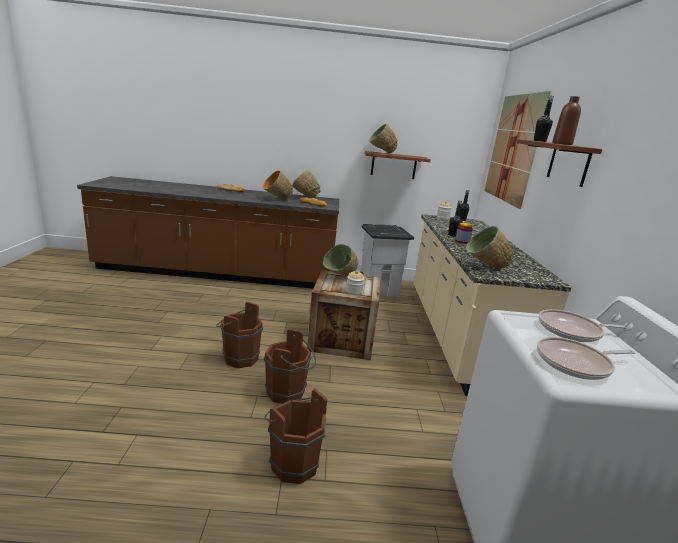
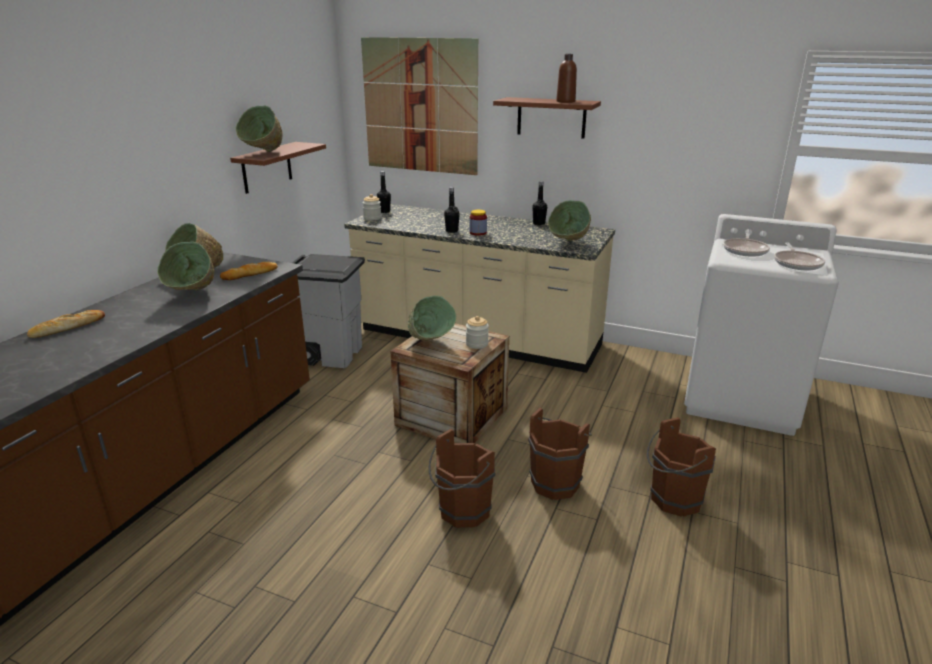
camera: 65 degrees left, 5 degrees up
(276, 199) = (195, 296): orange bowl -> green bowl
(539, 141) = (517, 99): black bottle -> black bottle (539, 223)

